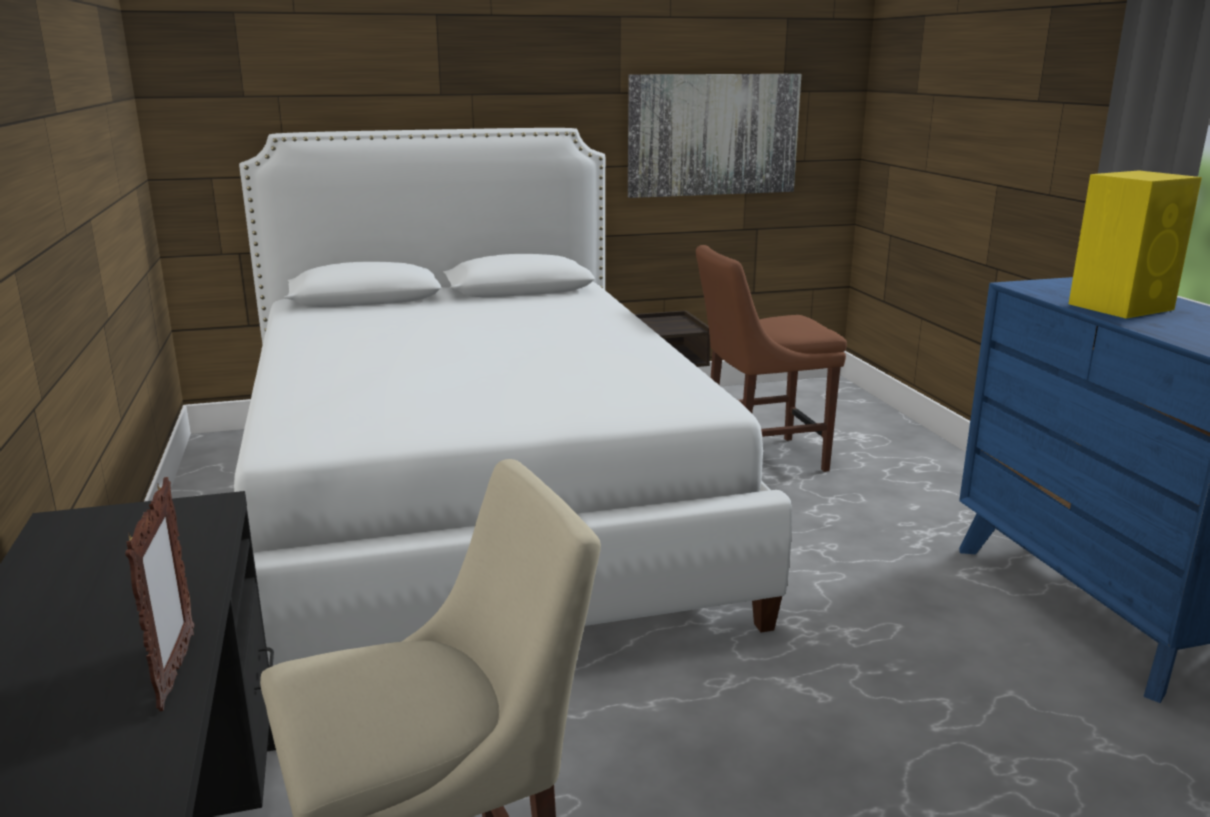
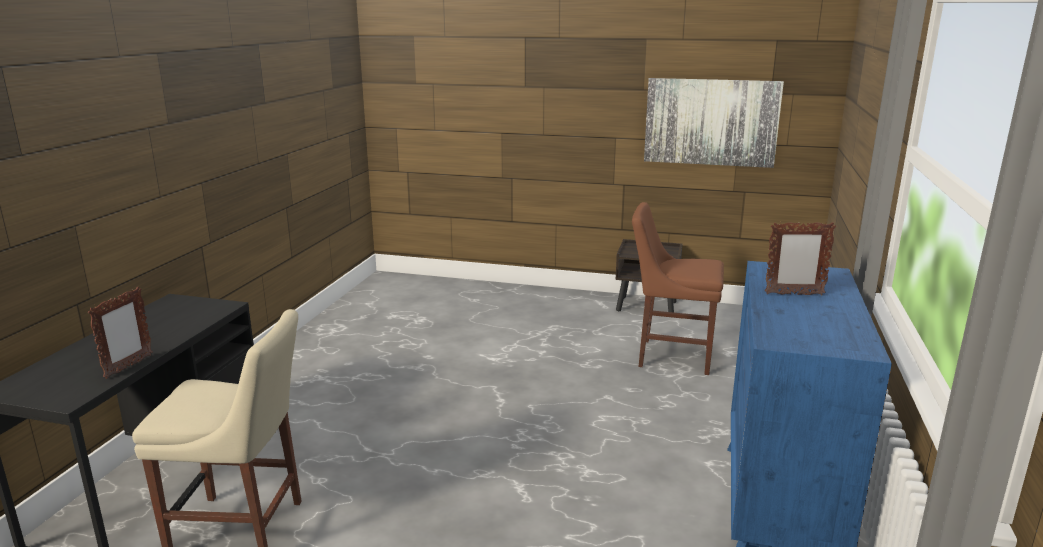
camera: 30 degrees right, 0 degrees up
(477, 509) = (468, 345): white bed -> none
(1122, 306) = (793, 294): yellow speaker -> picture frame

